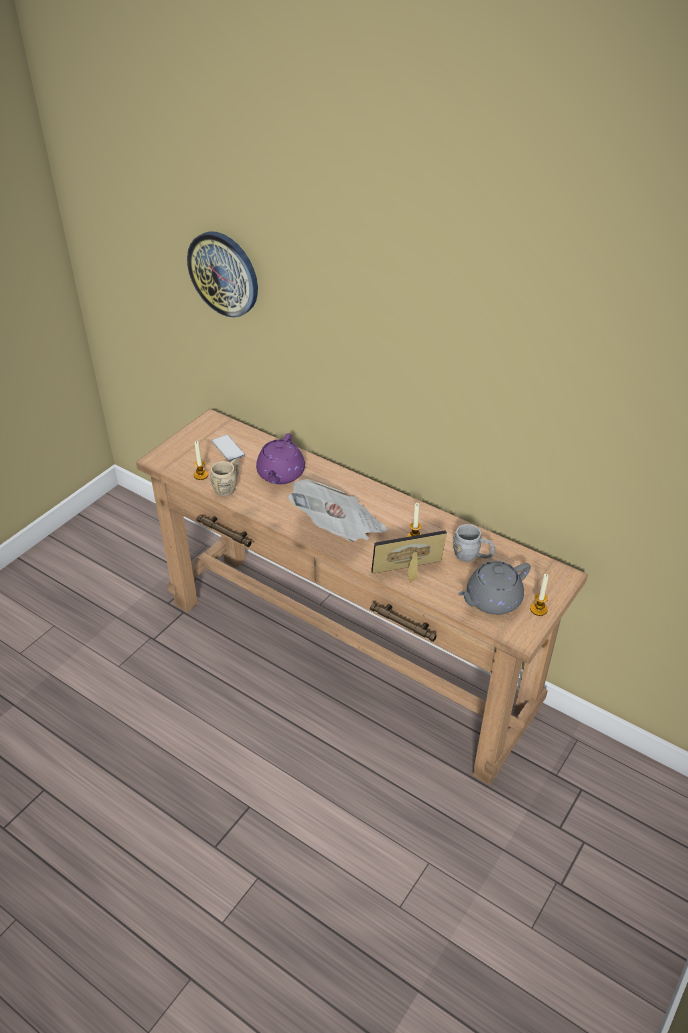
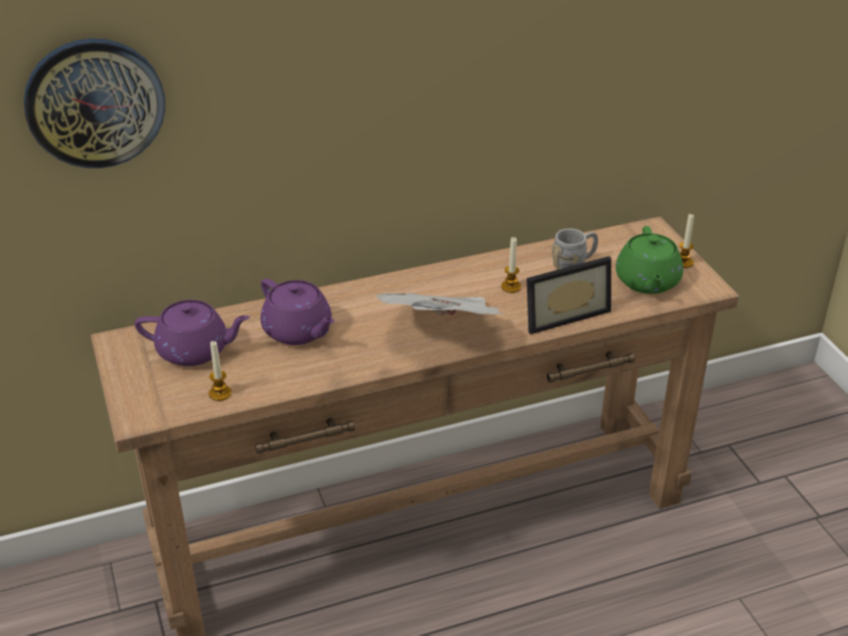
camera: 55 degrees left, 5 degrees down
(228, 448) = (195, 351): phone -> purple teapot
(228, 486) = (270, 379): beige mug -> none
(409, 574) = (562, 314): picture frame -> picture frame turned 135 degrees counterclockwise
(492, 600) = (647, 282): grey teapot -> green teapot

